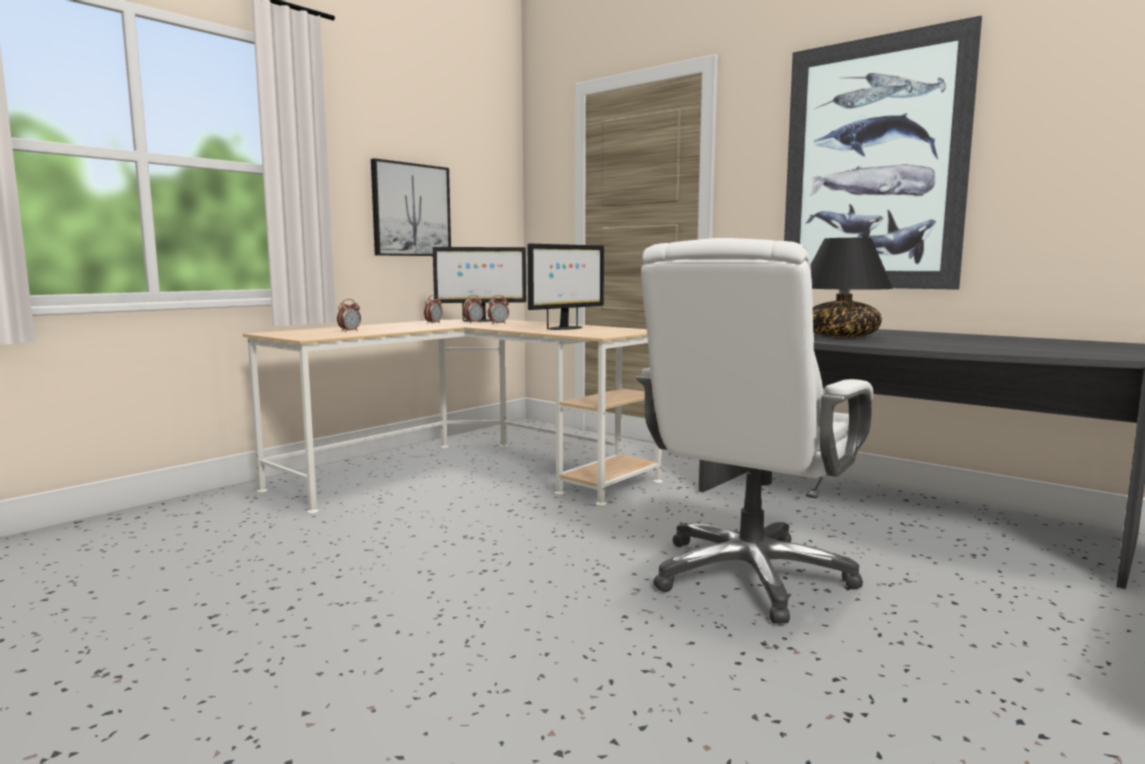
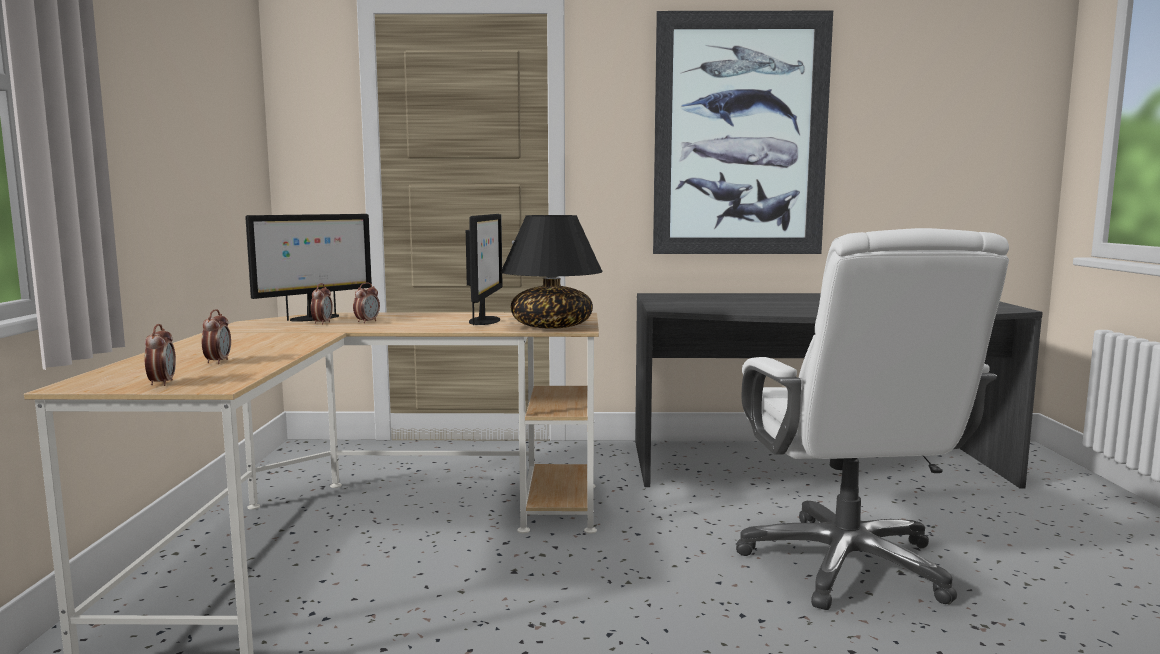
camera: 40 degrees left, 0 degrees up
(411, 210) = (170, 156): picture -> none
(433, 323) = (271, 330): alarm clock -> alarm clock (162, 383)
(842, 336) = (780, 306): black table lamp -> black table lamp (552, 326)

